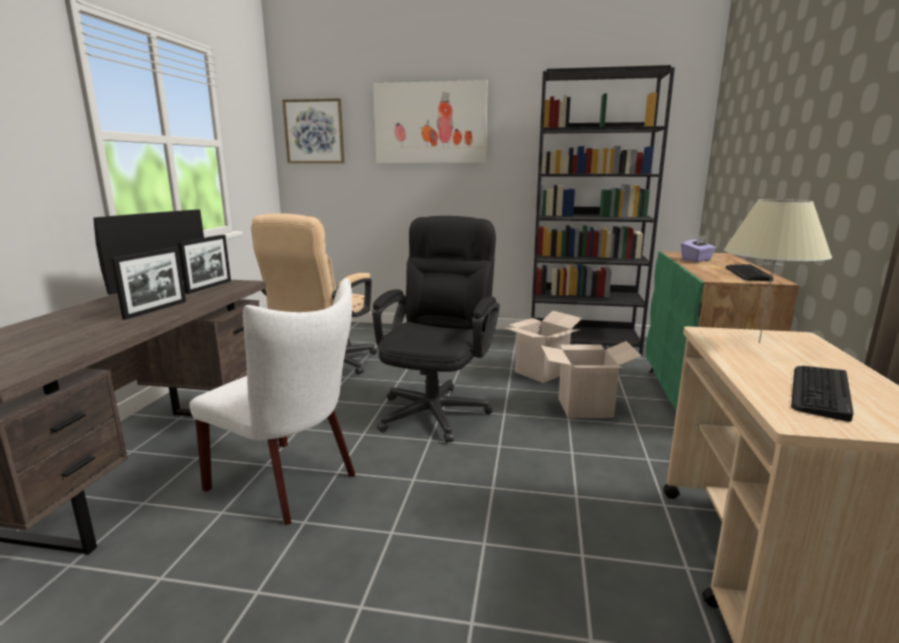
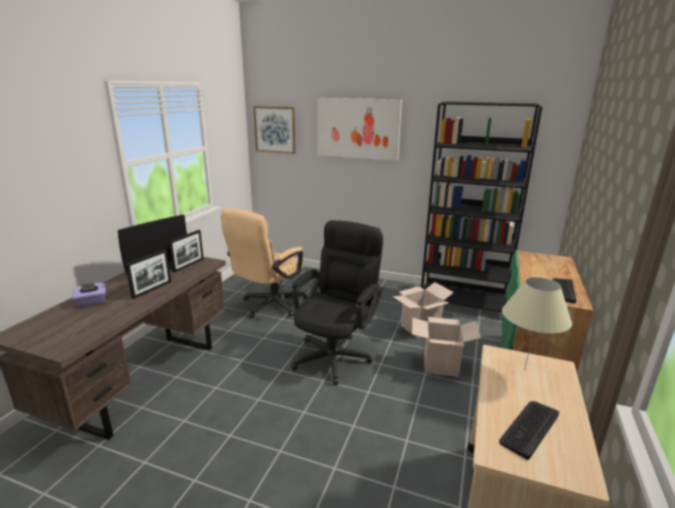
camera: 10 degrees right, 5 degrees up
(290, 483) = (227, 404): white chair -> none
(697, 260) = (536, 266): purple tissue box -> purple tissue box (92, 302)

